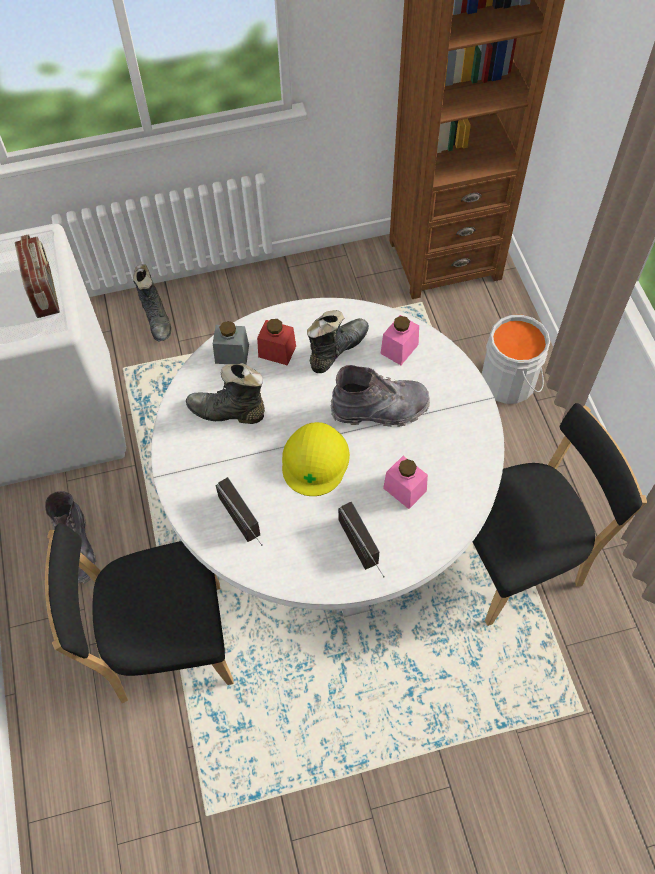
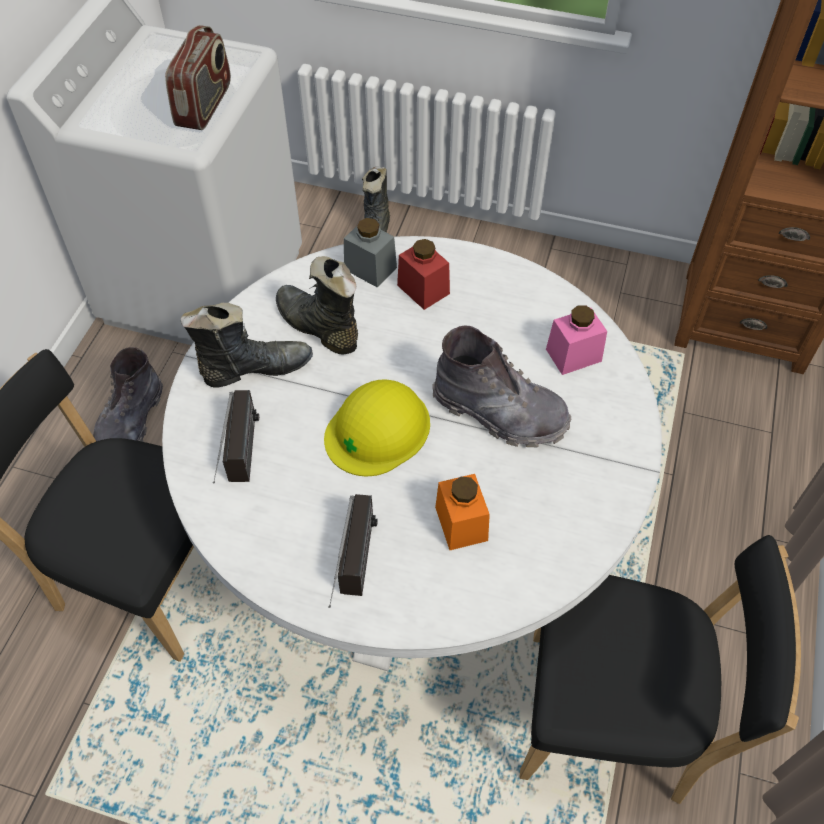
camera: 30 degrees right, 5 degrees down
(337, 349) = (495, 320): black boot -> black boot (255, 369)
(404, 489) = (461, 523): pink jar -> orange jar
(511, 381) = (741, 497): grey bucket -> none

